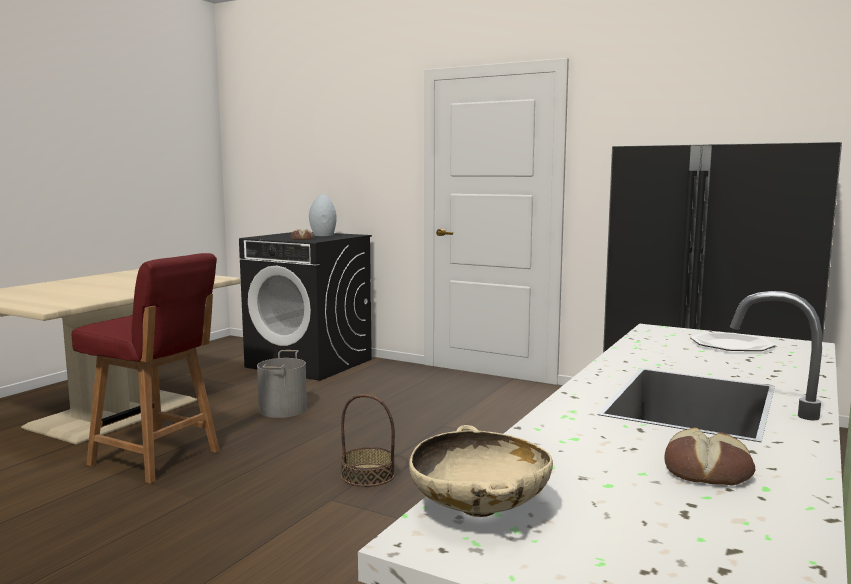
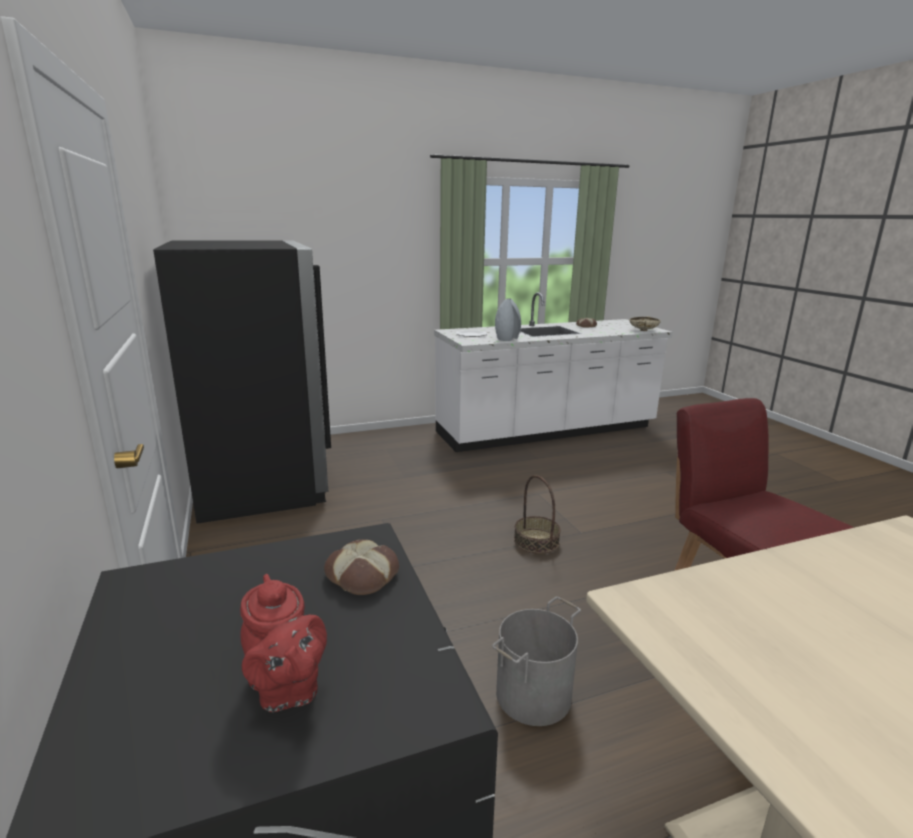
camera: 140 degrees left, 10 degrees up
(288, 235) = (286, 690): none -> red teapot
(323, 235) = (218, 617): grey vase -> grey vase (507, 339)

